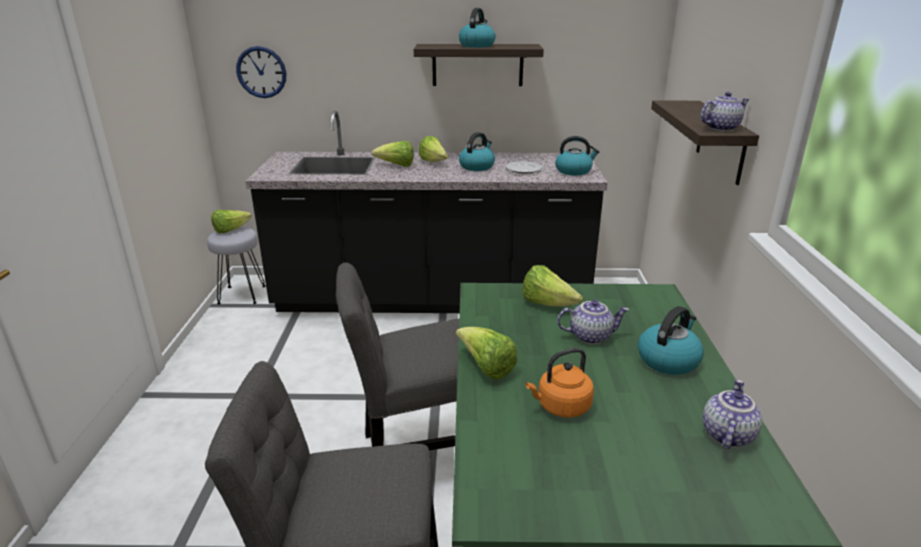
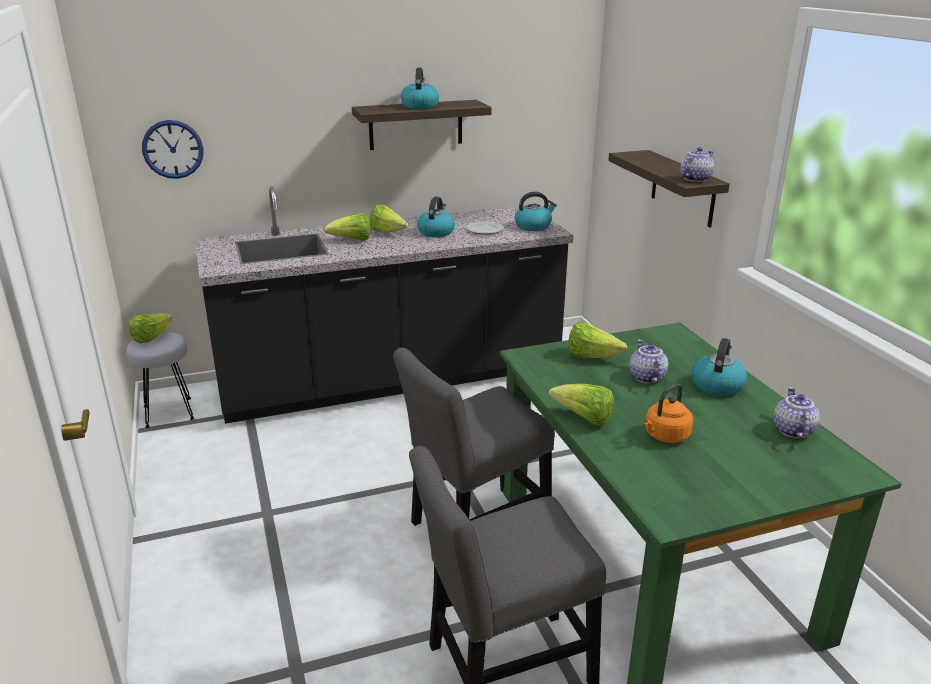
camera: 20 degrees left, 0 degrees up
(590, 336) = (646, 377): teapot -> teapot turned 75 degrees counterclockwise

